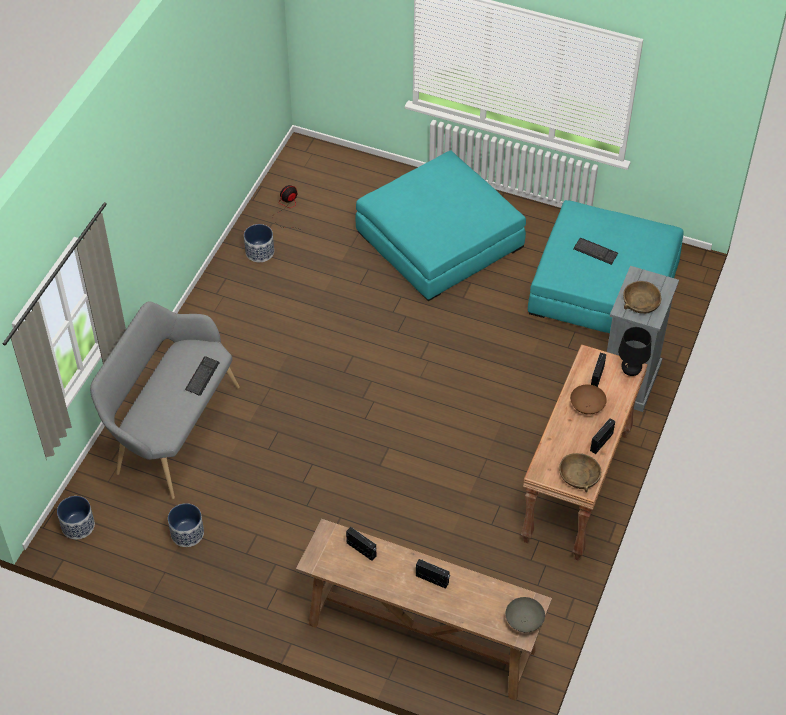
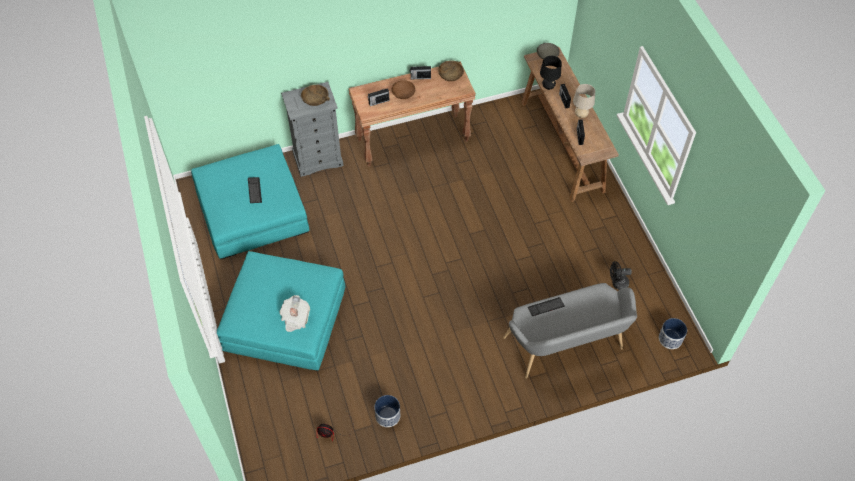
camera: 130 degrees left, 5 degrees up
(187, 533) = (617, 283): planter -> black fan
(391, 578) = (581, 115): none -> beige table lamp
(404, 200) = (295, 318): none -> newspaper
(630, 371) = (361, 91): black table lamp -> black table lamp (548, 87)

